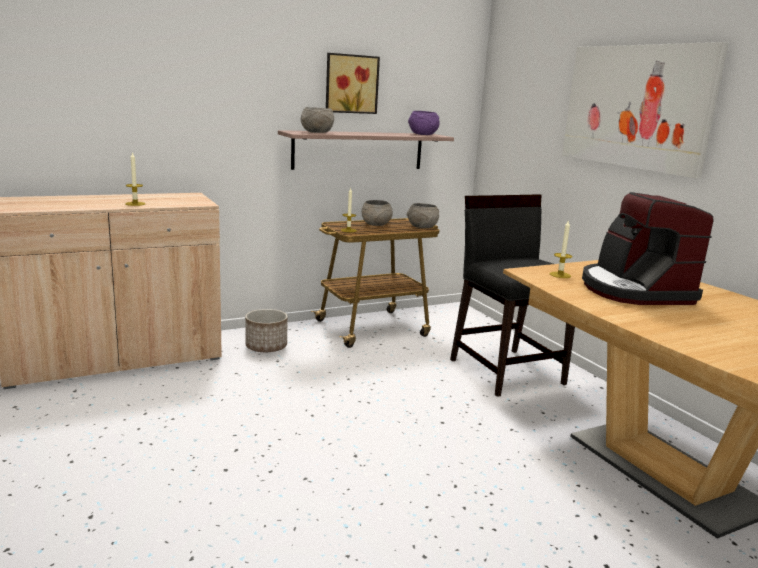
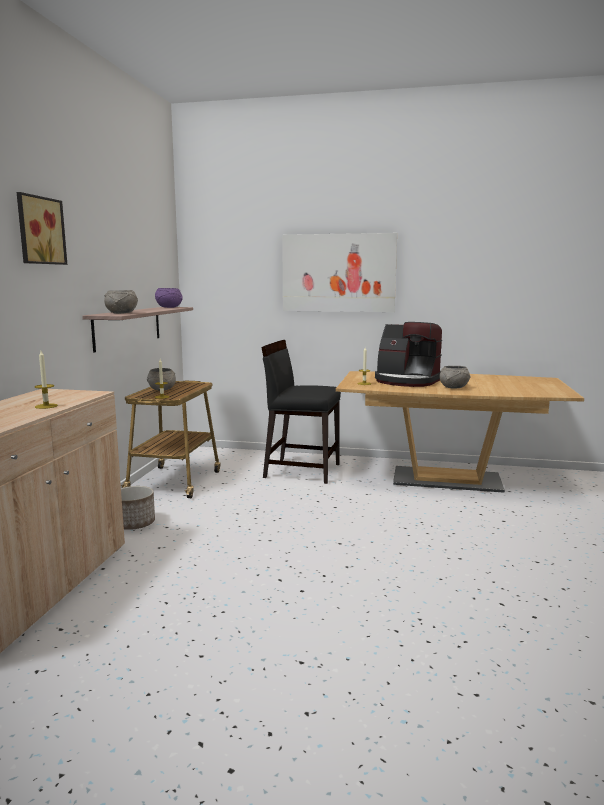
camera: 50 degrees left, 5 degrees down
(351, 84) = (118, 267): picture -> picture (39, 230)
(421, 227) = (196, 383): grey bowl -> grey bowl (453, 388)

